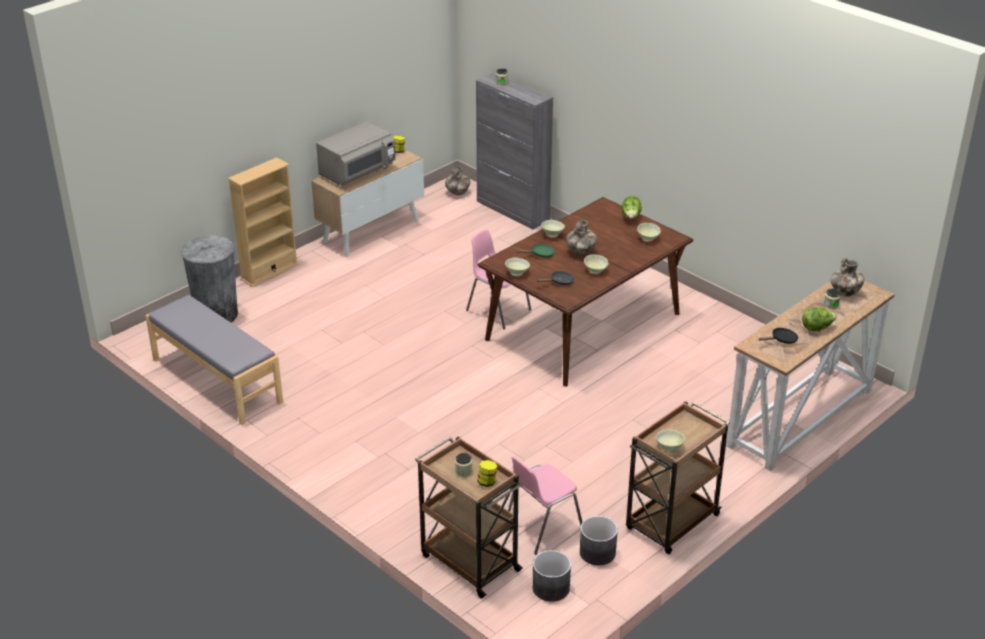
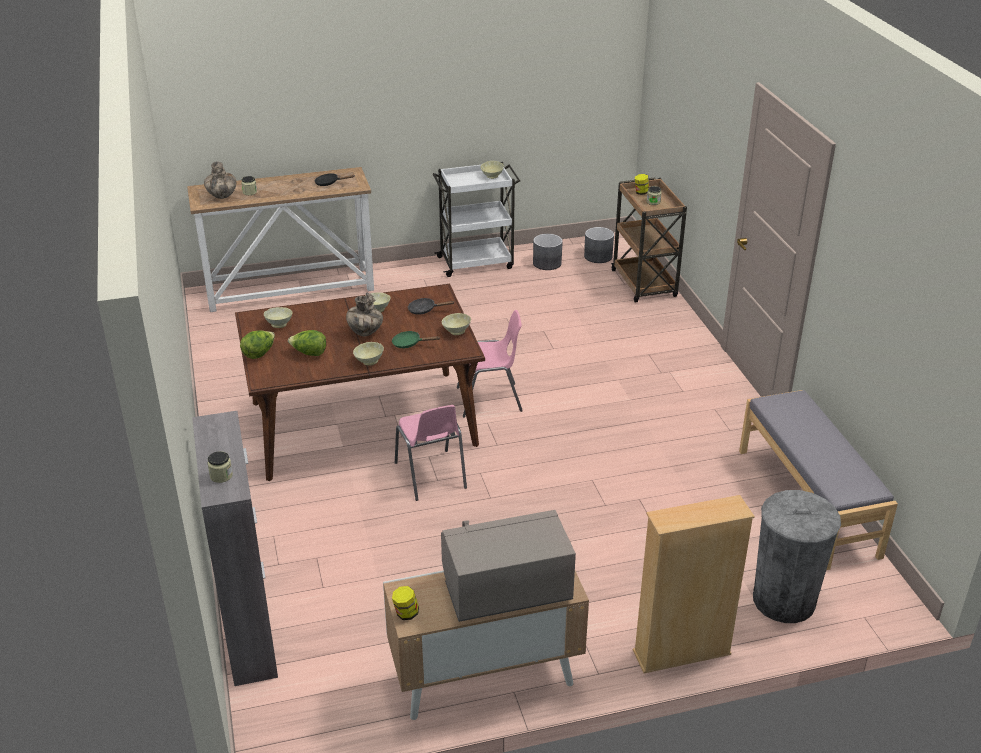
camera: 150 degrees left, 0 degrees up
(458, 193) = (286, 711): vase -> none
(542, 527) = (572, 287): pink chair -> pink chair (490, 400)
(671, 523) = (476, 262): brown cart -> white cart
(817, 328) = (290, 182): lettuce -> lettuce (309, 353)

